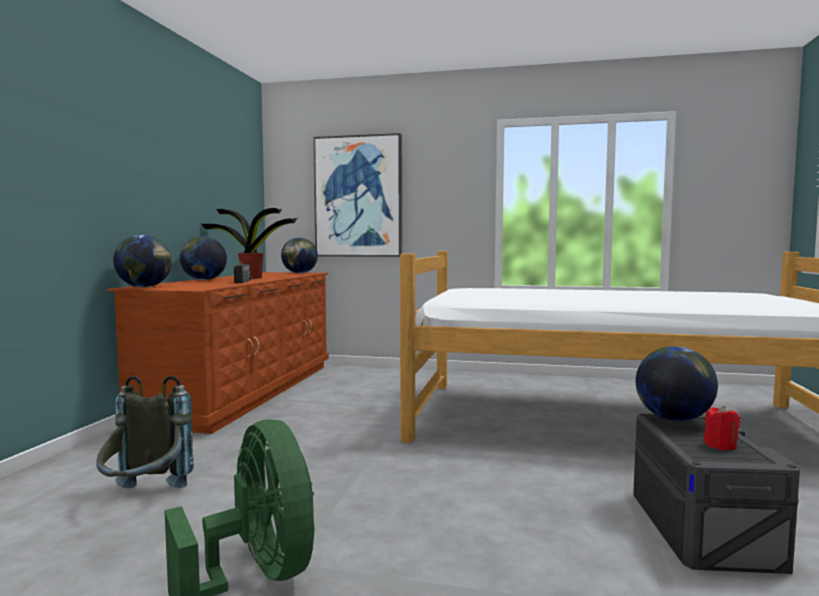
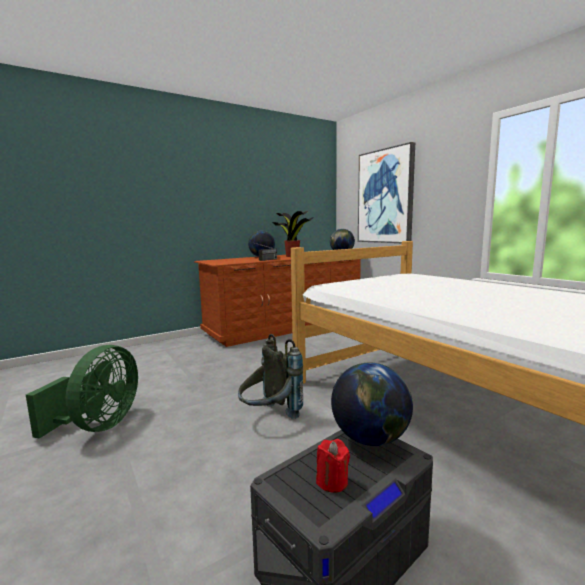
camera: 45 degrees right, 5 degrees up
(144, 287) = (210, 260): globe -> none
(145, 498) = (146, 370): grey backpack -> grey backpack (269, 418)

